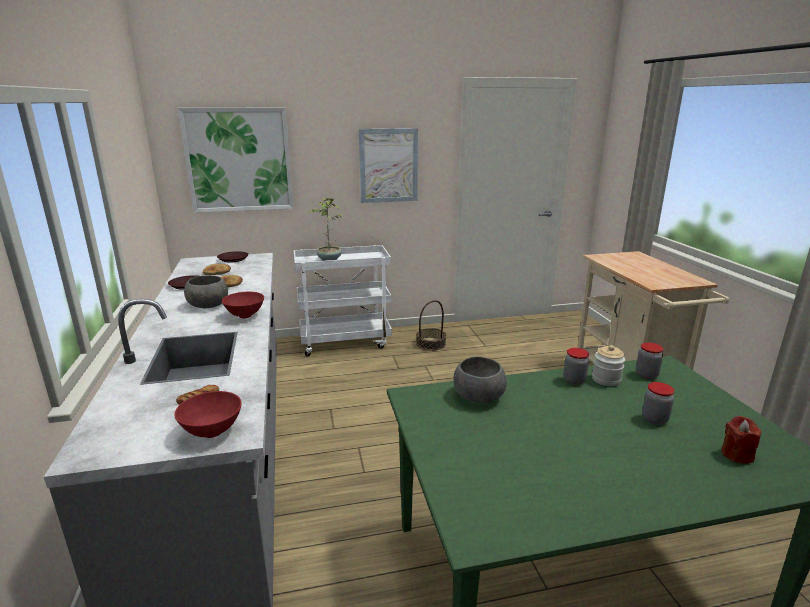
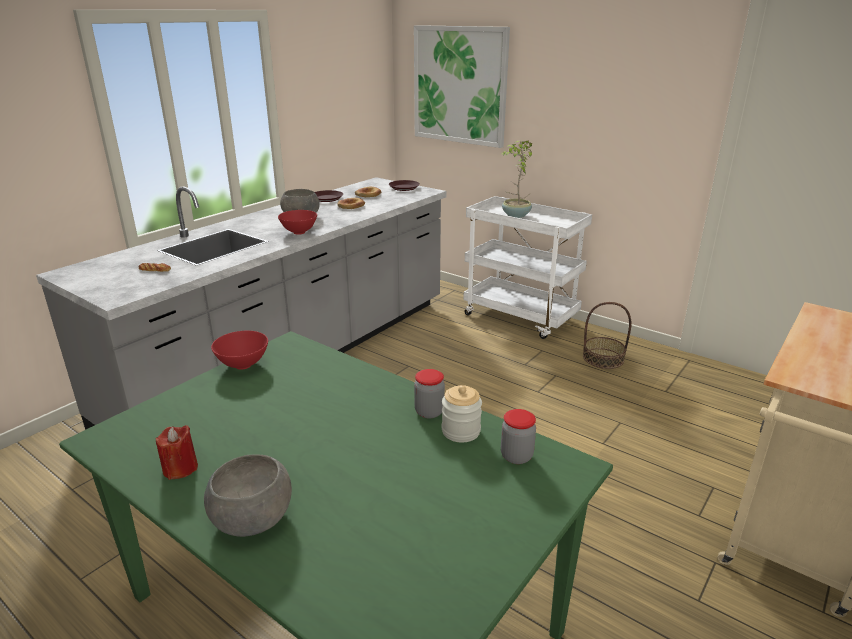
camera: 50 degrees right, 5 degrees up
(211, 432) = (113, 290): red bowl -> red bowl (242, 365)
(388, 166) = (618, 110): picture -> none
(478, 396) = (325, 372): grey bowl -> grey bowl (251, 517)
(654, 419) = (399, 486): jar -> none
(736, 455) = (376, 568): red candle -> red candle (180, 468)

